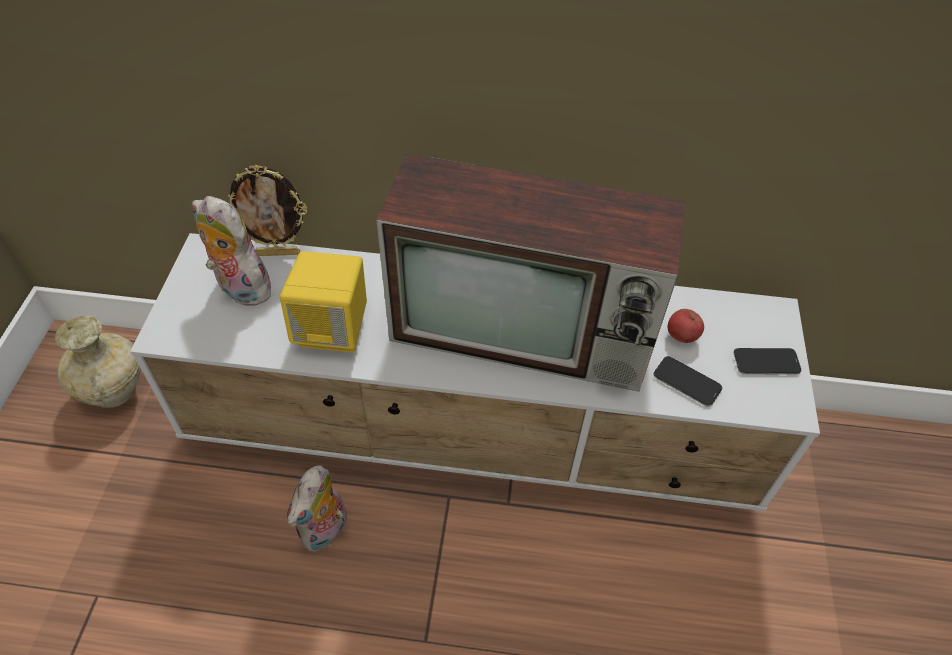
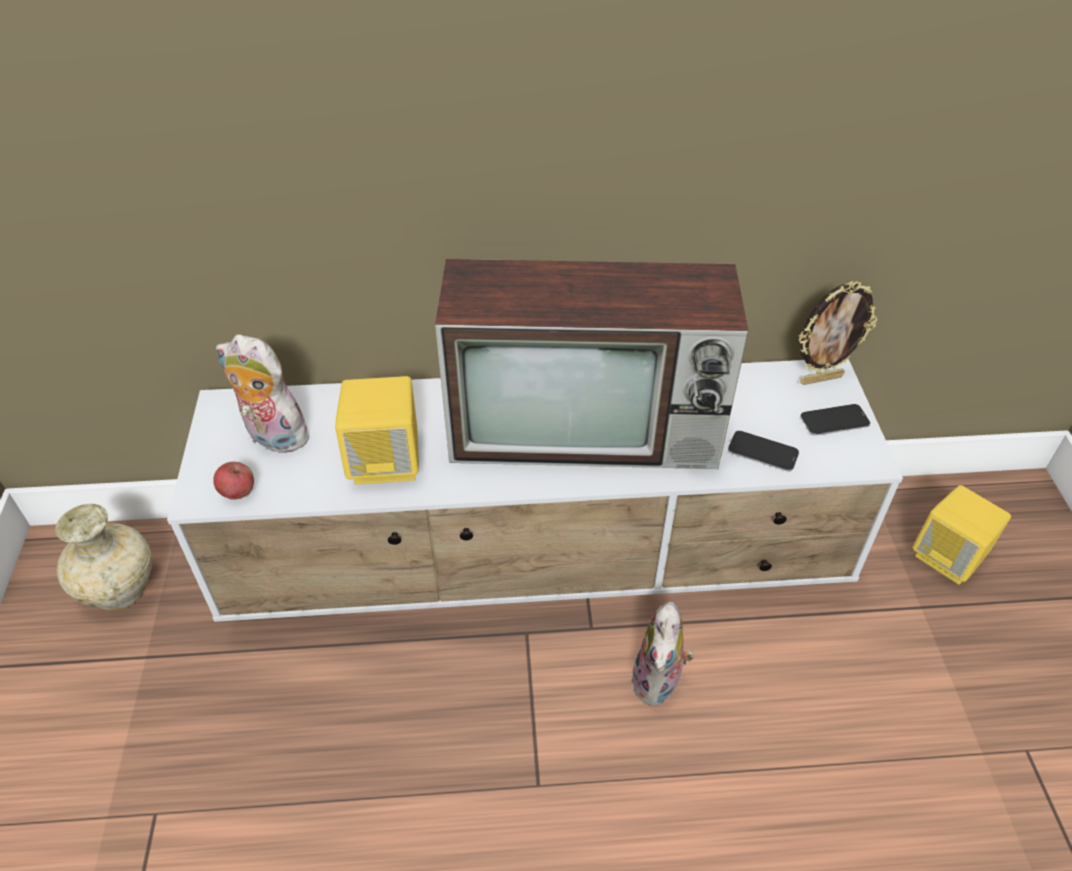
camera: 10 degrees left, 5 degrees down
(278, 253) = (304, 395): picture frame -> picture frame (820, 378)
(325, 531) = (401, 694): plush toy -> plush toy (658, 683)
(681, 336) = (745, 410): apple -> apple (238, 492)
(863, 500) = (948, 558): none -> yellow speaker

